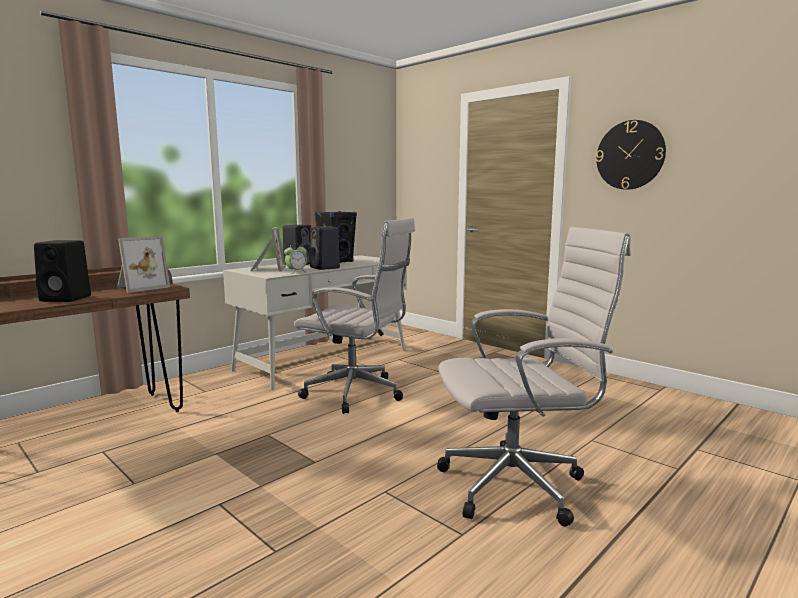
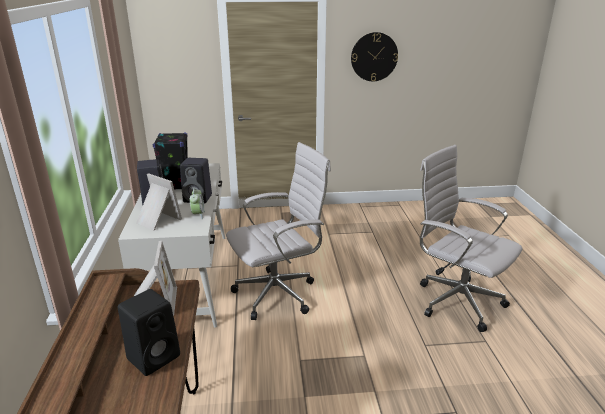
camera: 50 degrees left, 15 degrees up
(519, 485) = (455, 300): white office chair -> white office chair turned 75 degrees counterclockwise

